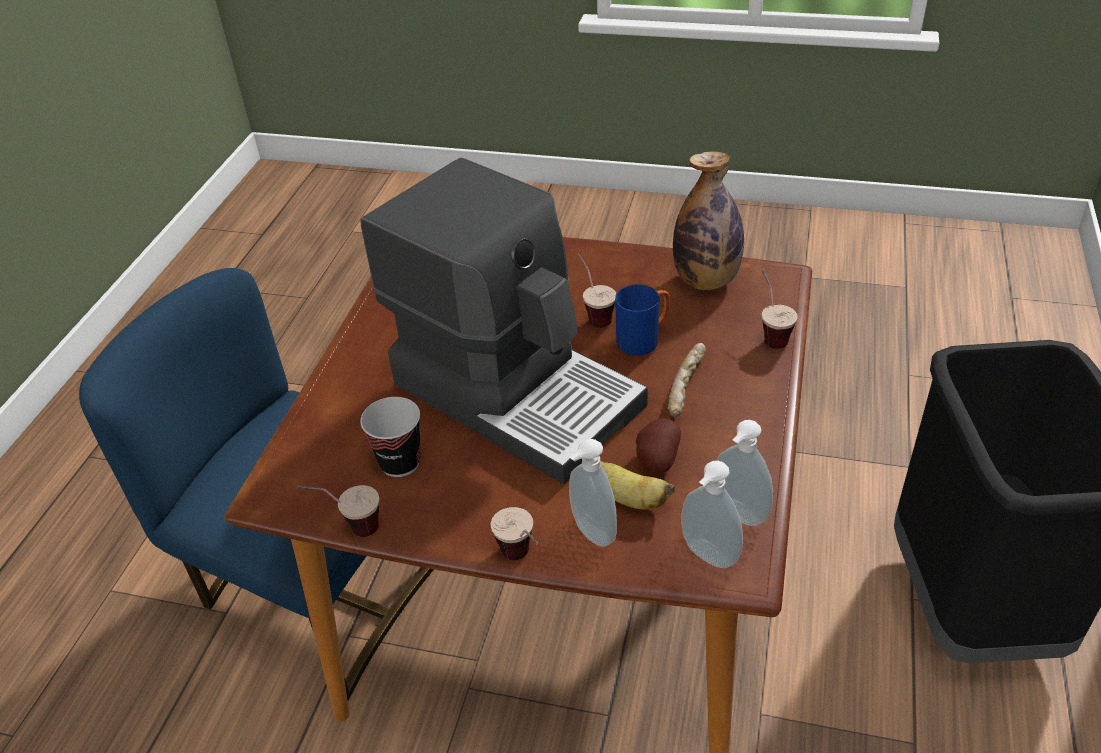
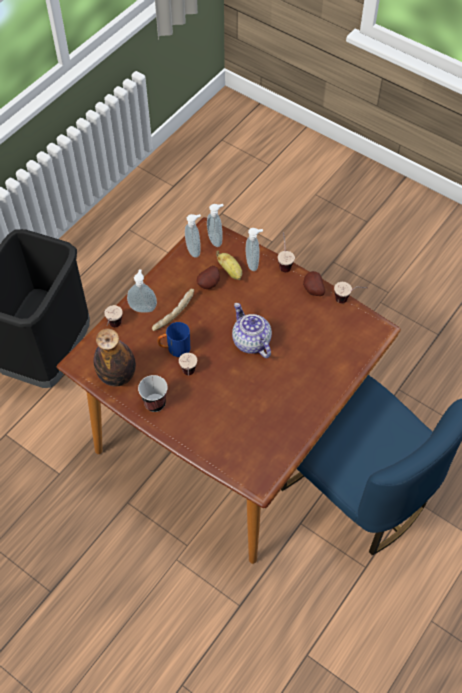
camera: 160 degrees left, 15 degrees up
(400, 462) = (318, 324): cup -> cup (155, 403)
(434, 523) = (312, 290): none -> potato
(517, 391) = (250, 342): coffee machine -> teapot
(748, 378) = (143, 308): none -> soap dispenser

